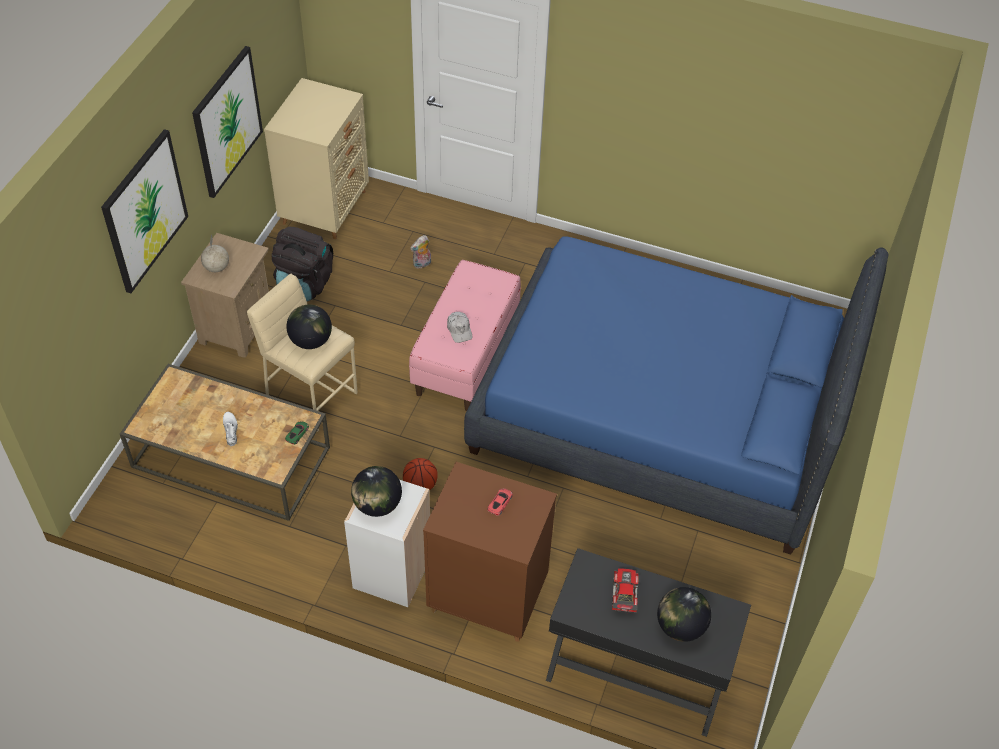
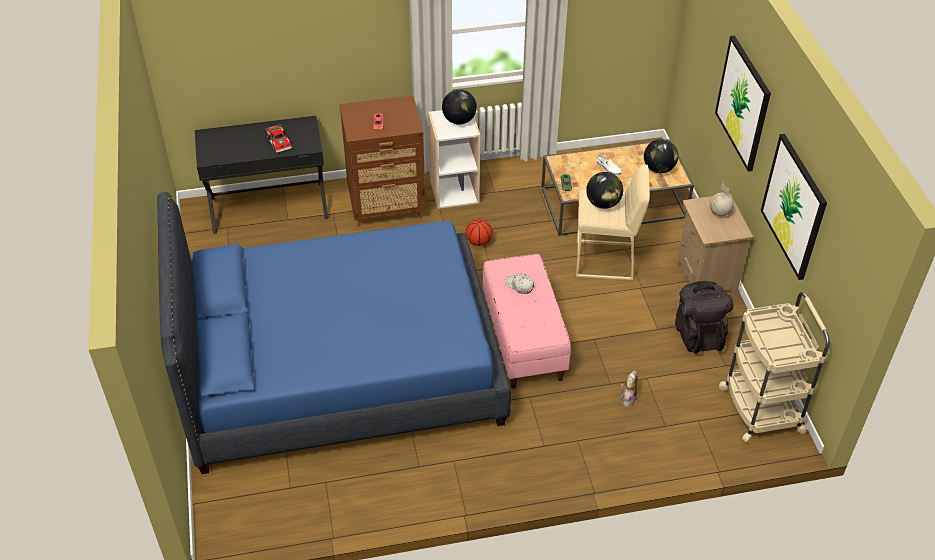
camera: 150 degrees right, 5 degrees down
(325, 207) = (760, 409): beige dresser -> beige cart
(680, 626) = (236, 140): globe -> globe (659, 169)

